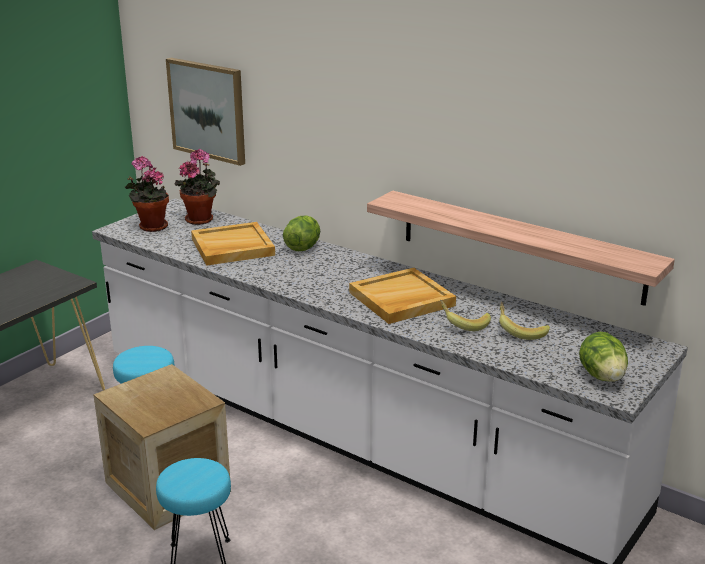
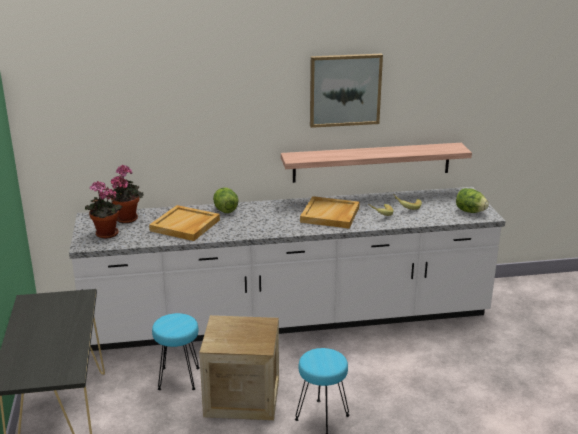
camera: 45 degrees left, 0 degrees up
(207, 110) = (109, 135): picture -> picture (345, 90)

